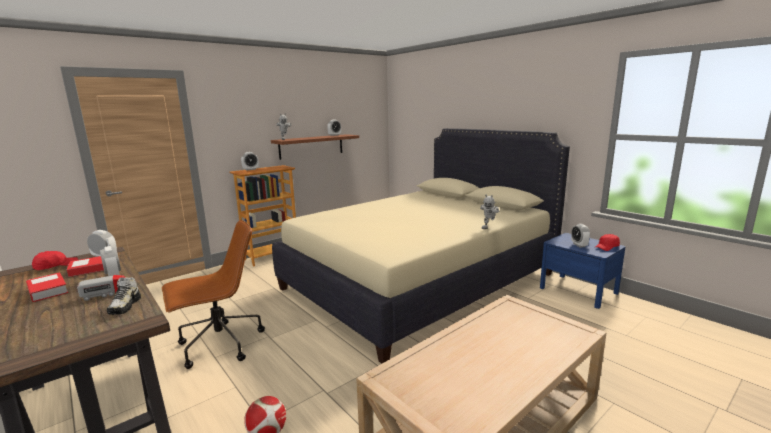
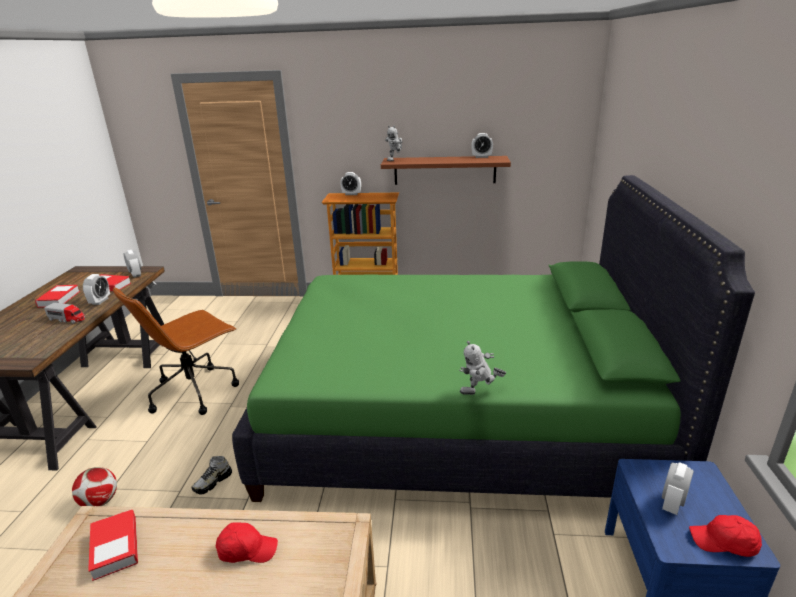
camera: 45 degrees right, 10 degrees up
(55, 266) = (103, 273): red cap -> red cap (247, 550)
(125, 306) = (49, 338): shoe -> shoe (213, 482)
(219, 345) = (195, 391): brown office chair -> brown office chair turned 120 degrees clockwise
(419, 280) = (456, 414): beige bed -> green bed
(427, 373) = (115, 547): none -> book

